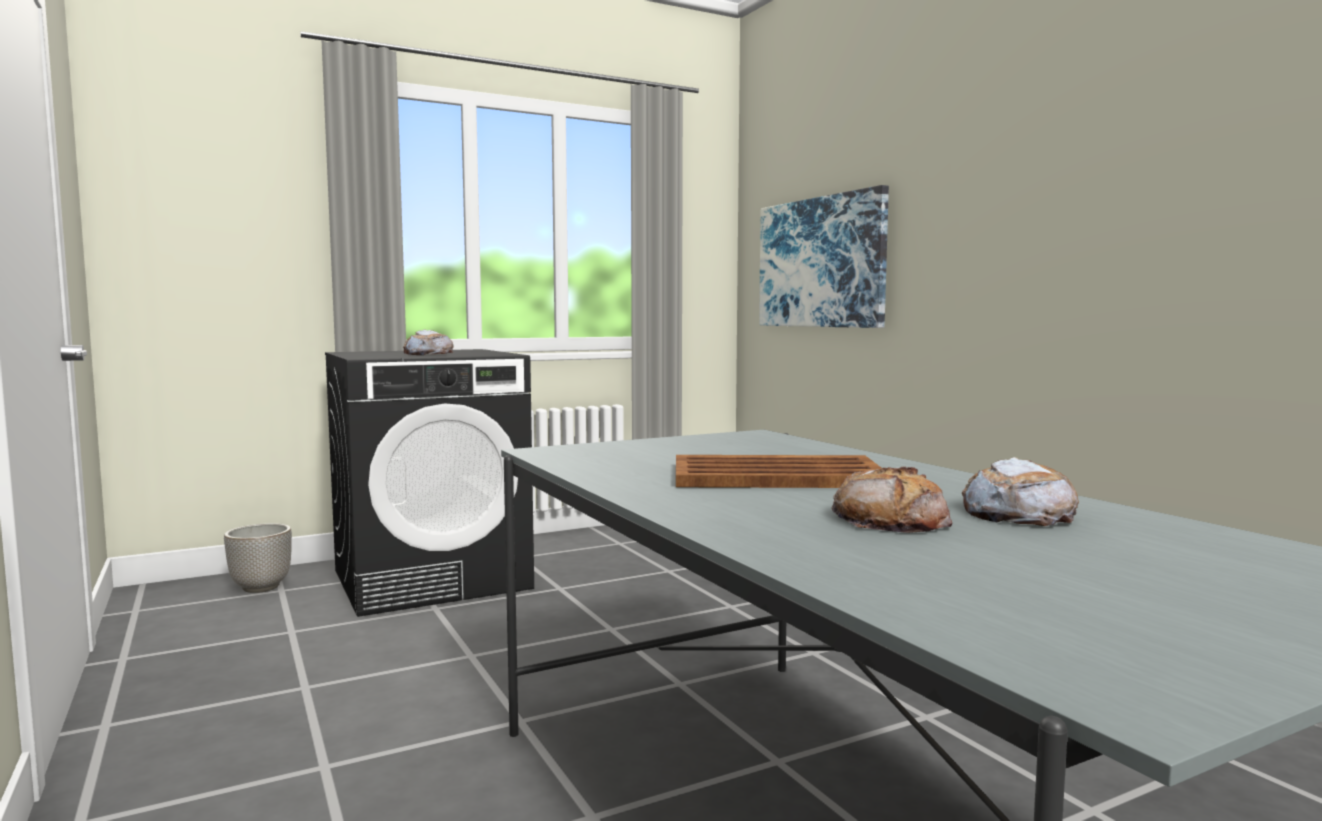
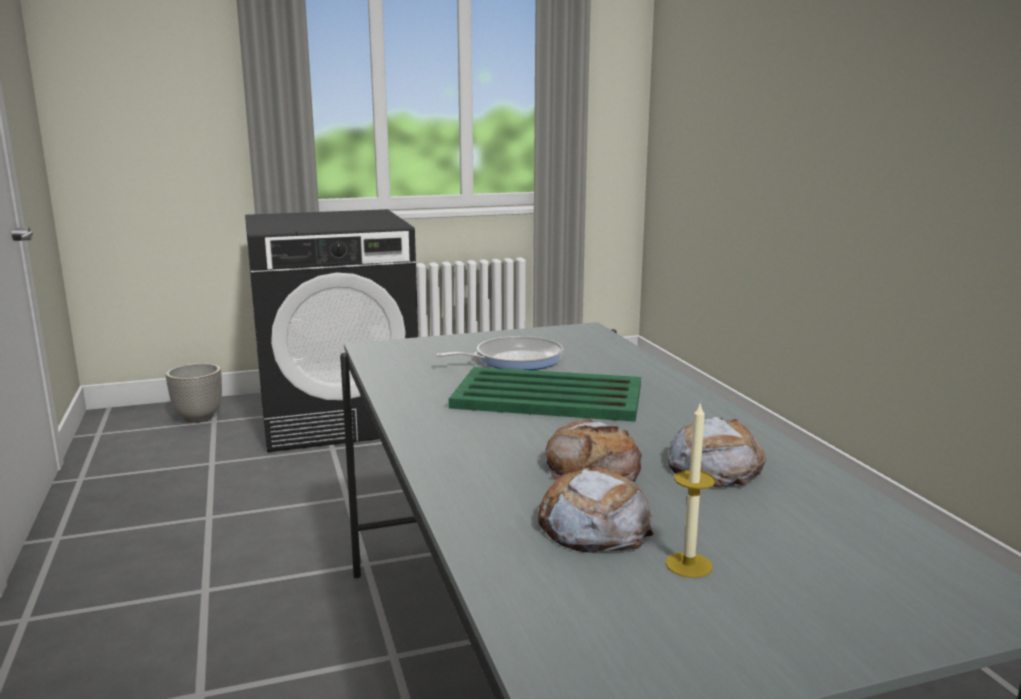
camera: 10 degrees right, 10 degrees up
(428, 354) = (327, 223): bread -> bread (592, 525)
(707, 454) = (513, 360): none -> frying pan
(774, 475) = (546, 396): brown tray -> green tray
(820, 262) = (718, 126): picture -> none
(1095, 582) = (688, 565): none -> candle

